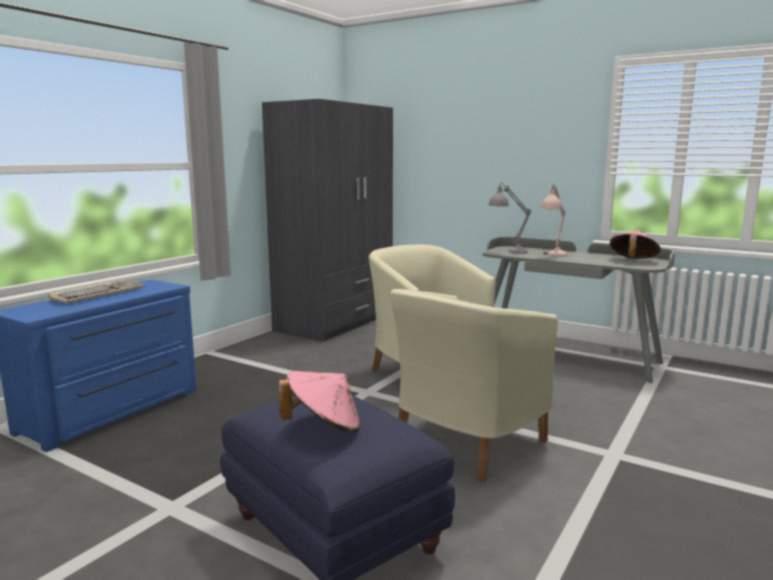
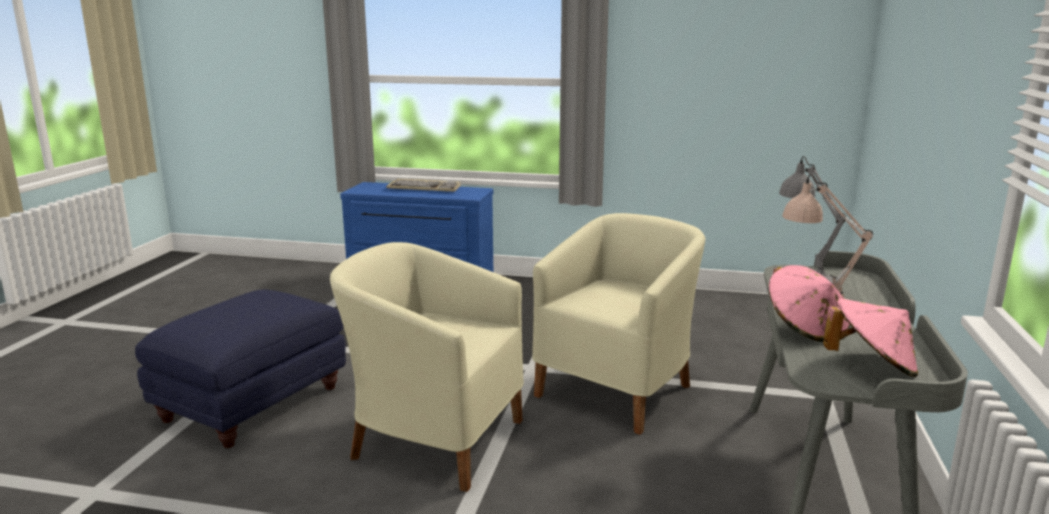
camera: 70 degrees right, 5 degrees up
(323, 427) = (220, 310): pink hat -> pink hat (806, 329)
(336, 322) = (746, 308): grey wardrobe -> none

